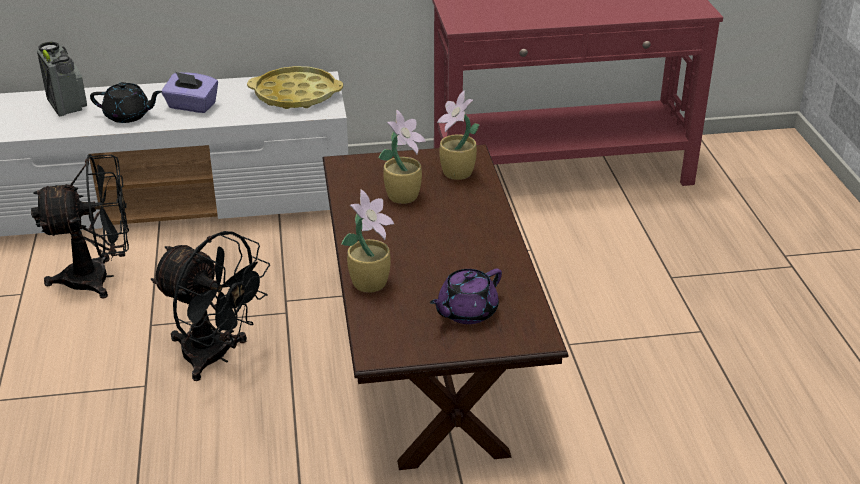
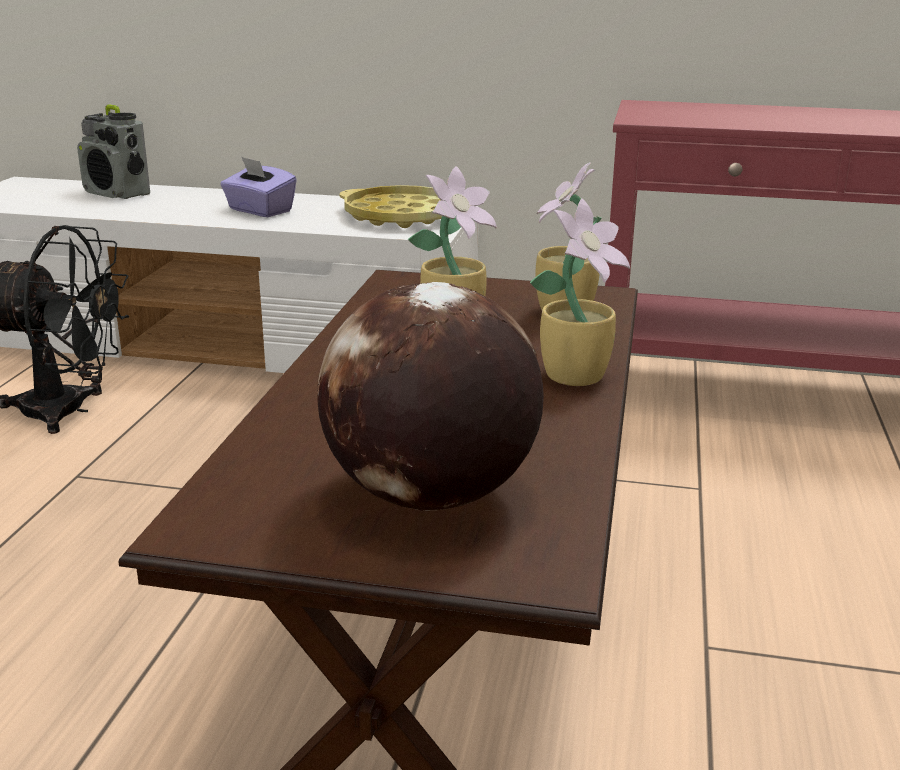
camera: 20 degrees right, 10 degrees down
(67, 104) = (117, 194): radio -> radio turned 135 degrees clockwise
(128, 116) = (174, 209): black teapot -> none
(216, 357) = (122, 536): black fan -> none
(371, 283) = (295, 420): potted plant -> potted plant (577, 375)
(466, 312) = (429, 496): purple teapot -> globe

